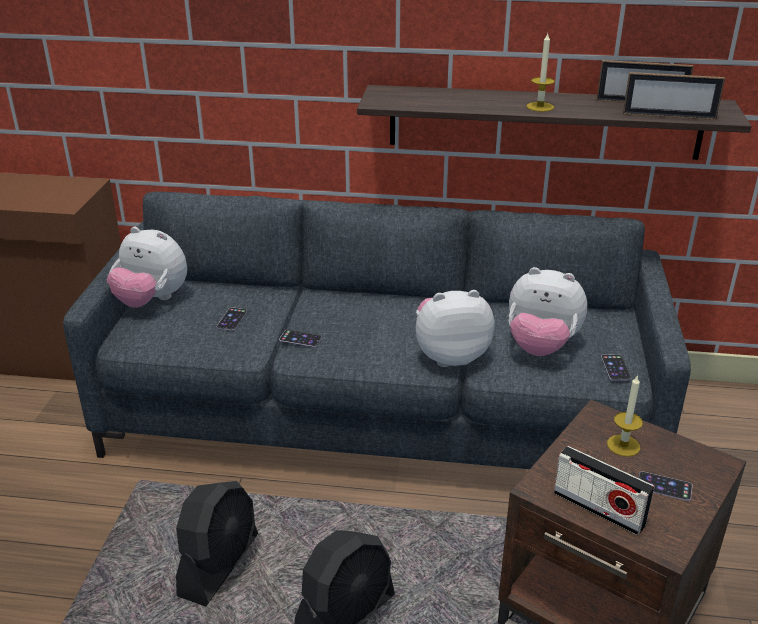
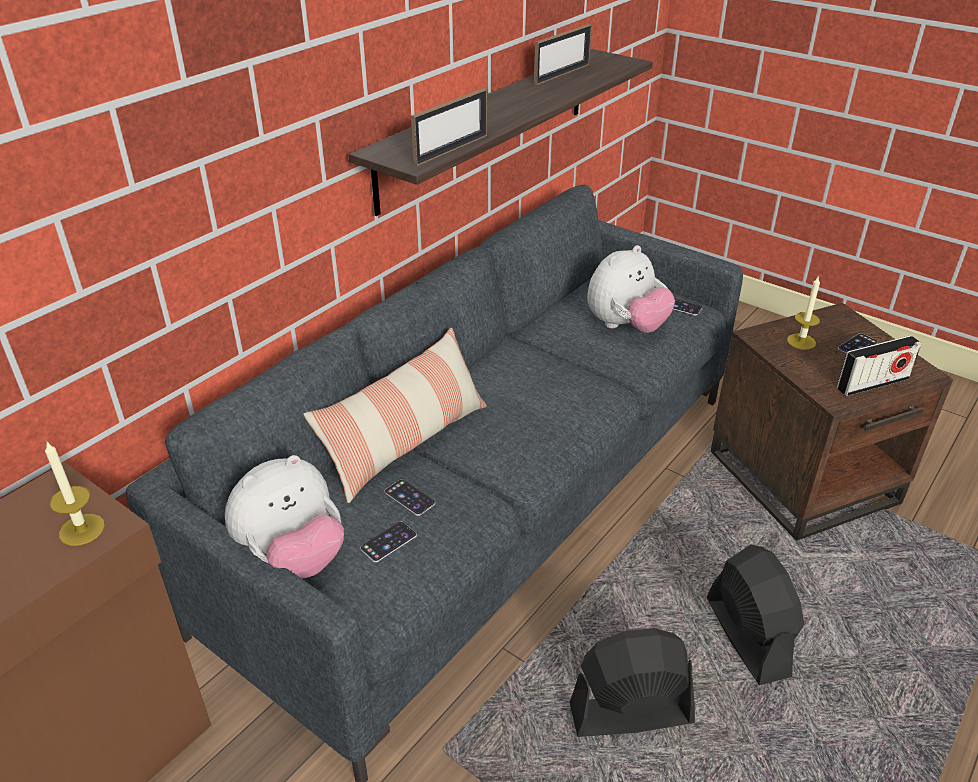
camera: 60 degrees left, 5 degrees up
(219, 565) = (630, 714): black fan -> black fan turned 60 degrees counterclockwise
(288, 300) = (406, 443): none -> pillow
(300, 339) = (495, 459): phone -> phone (388, 542)
(450, 356) = (595, 379): plush toy -> none
(540, 107) = (524, 106): candle -> candle (82, 529)
(669, 116) = (604, 75): picture frame -> picture frame (451, 150)

